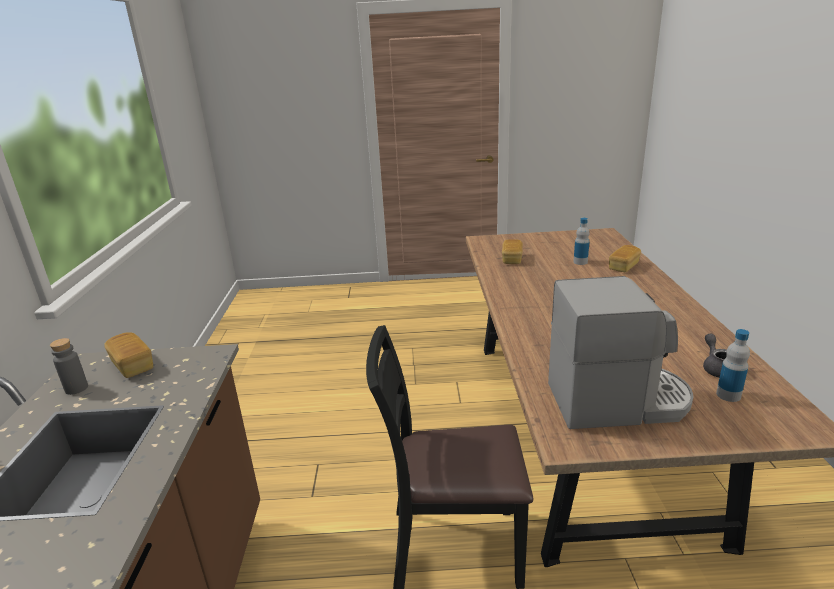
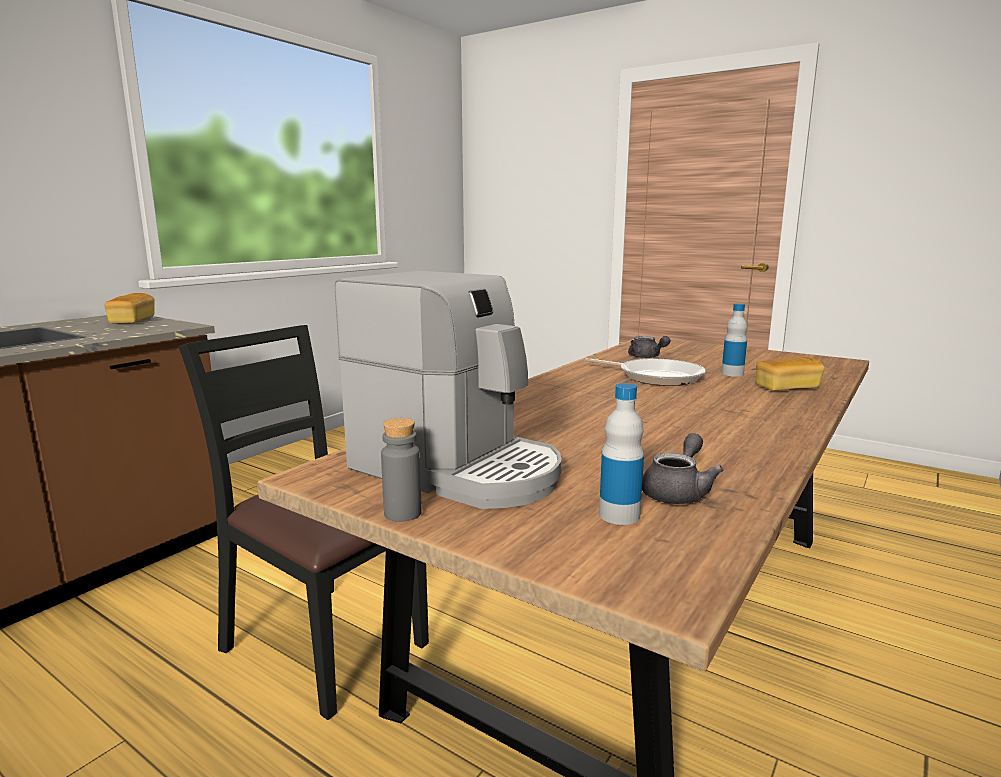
camera: 35 degrees right, 10 degrees down
(76, 388) = (80, 322): grey bottle -> grey bottle (402, 513)
(512, 259) = (646, 357): bread -> grey teapot
(552, 278) = (656, 377): none -> frying pan

